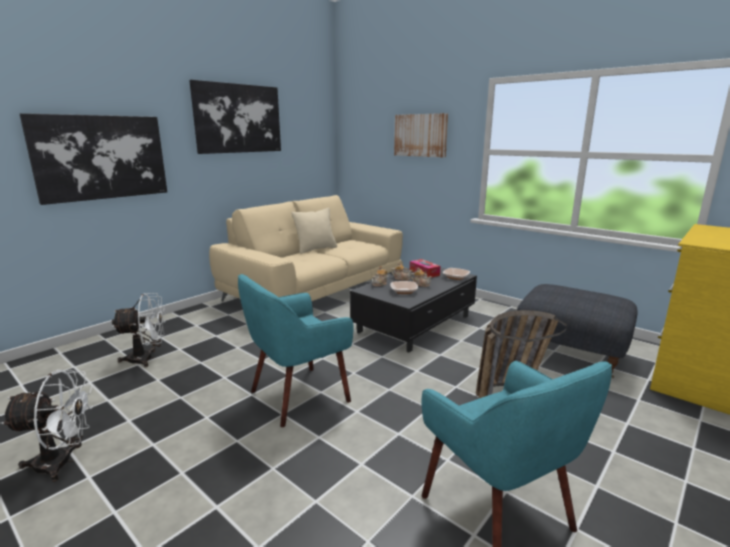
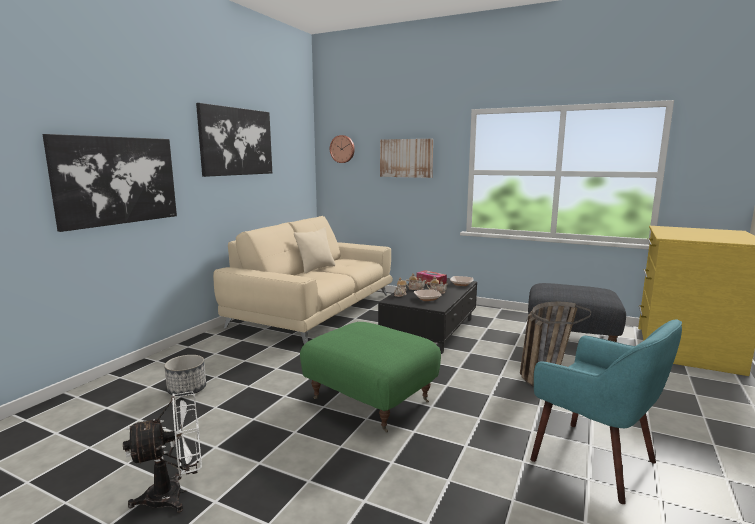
camera: 15 degrees left, 5 degrees down
(147, 358) = (186, 389): white fan -> planter
(298, 395) = (369, 401): turquoise armchair -> green ottoman
(361, 125) = (342, 149): none -> wall clock

